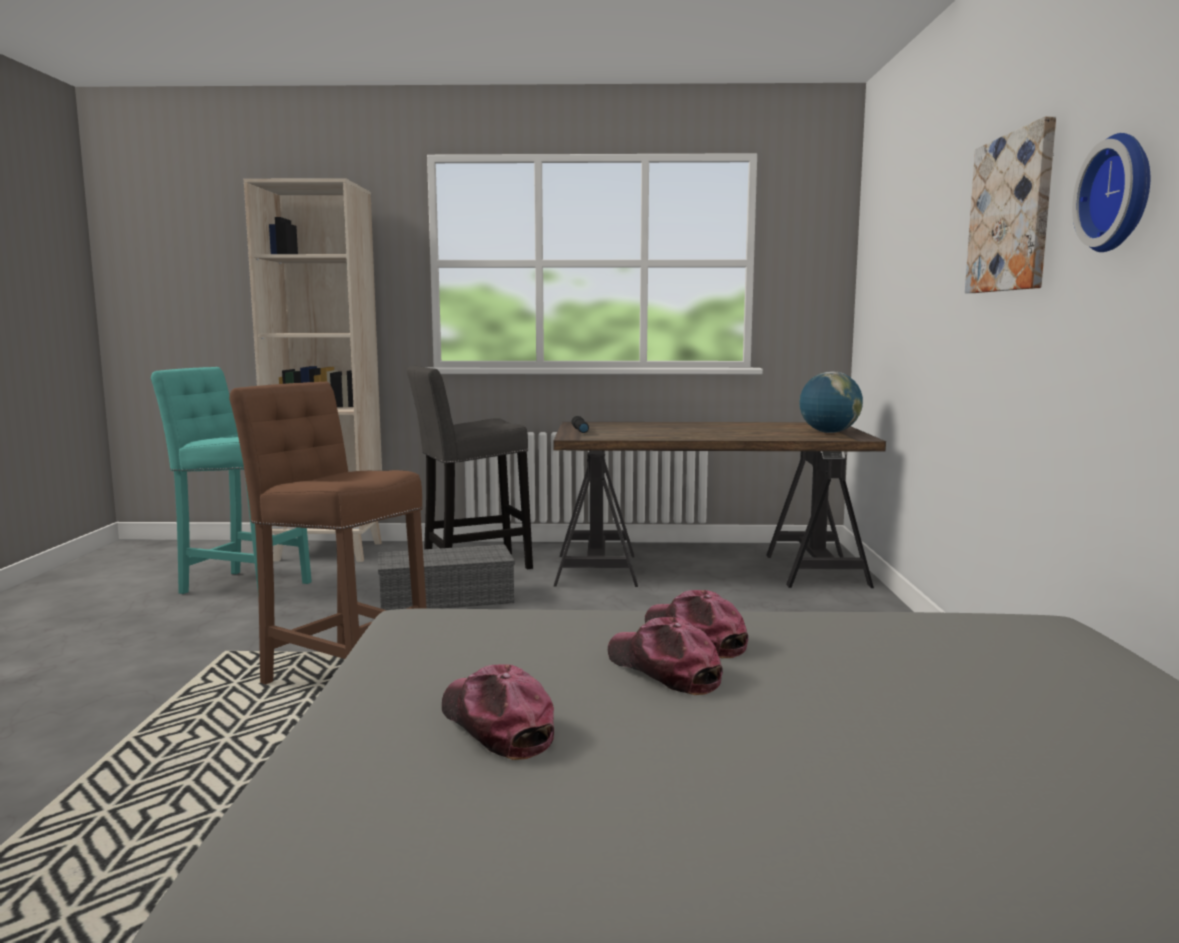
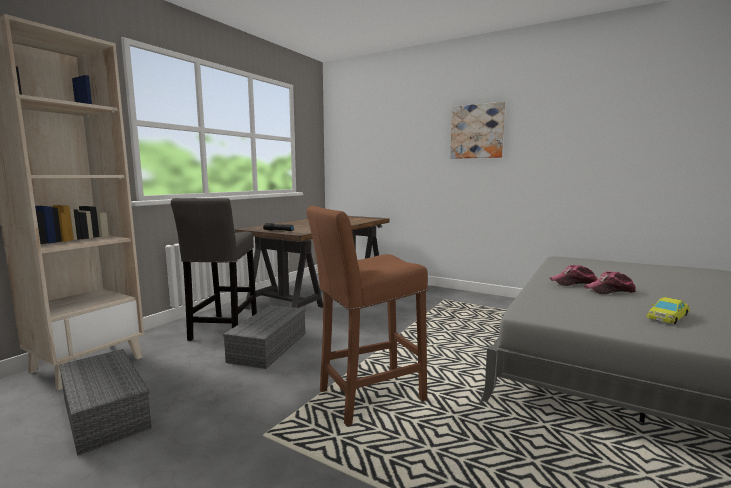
camera: 60 degrees left, 0 degrees up
(242, 586) = (103, 412): turquoise stool -> grey storage box
(496, 725) = (667, 316): cap -> yellow toy car
(829, 433) = (359, 218): globe -> none
(1121, 193) = (546, 130): wall clock -> none

